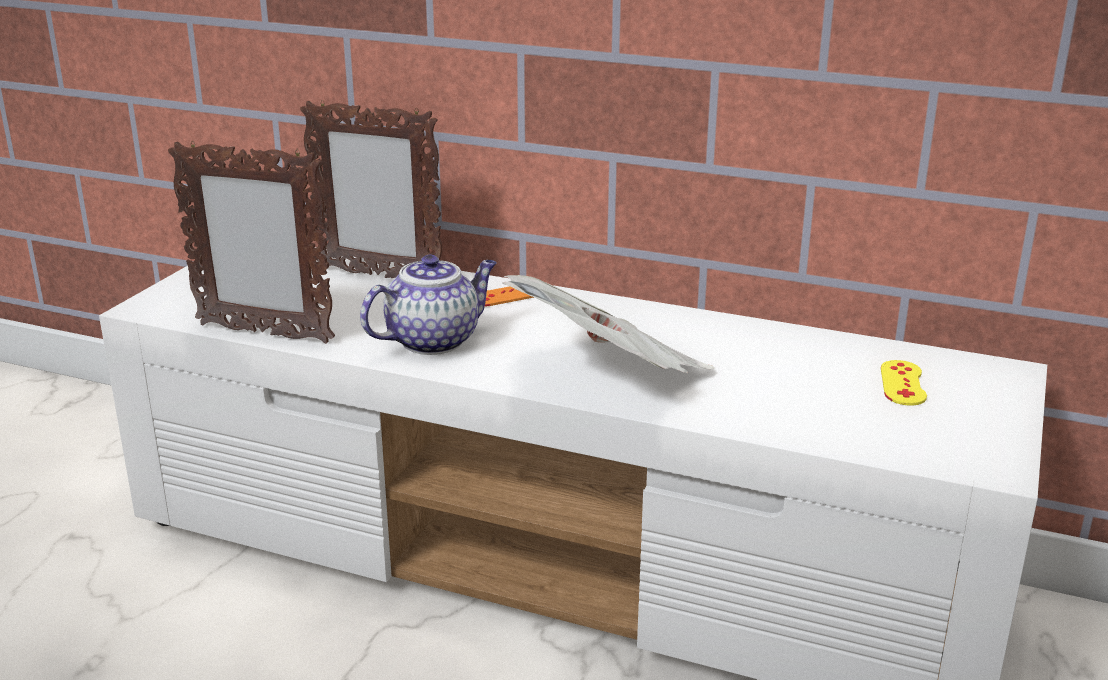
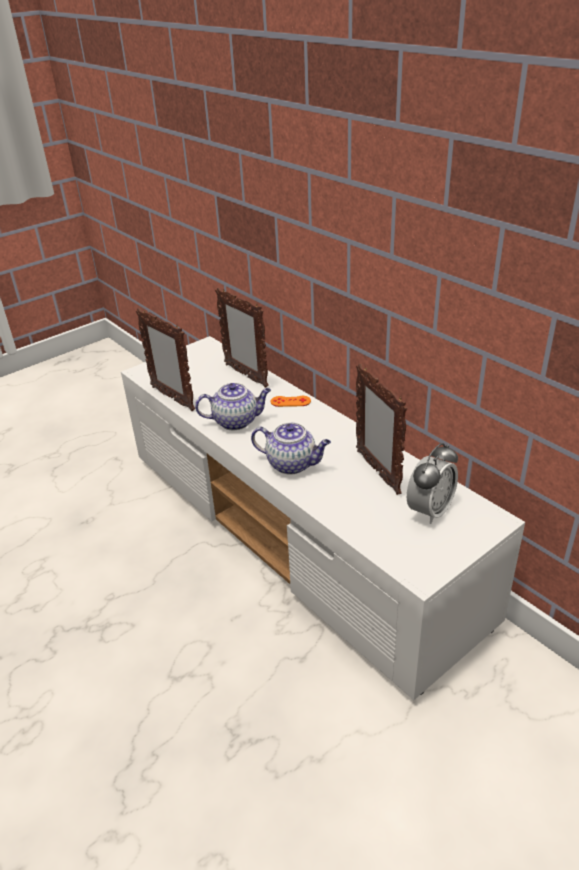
camera: 30 degrees right, 10 degrees up
(609, 376) = (292, 464): newspaper -> teapot
(763, 354) = (377, 472): none -> picture frame
(903, 383) = (430, 510): yellow game controller -> alarm clock

